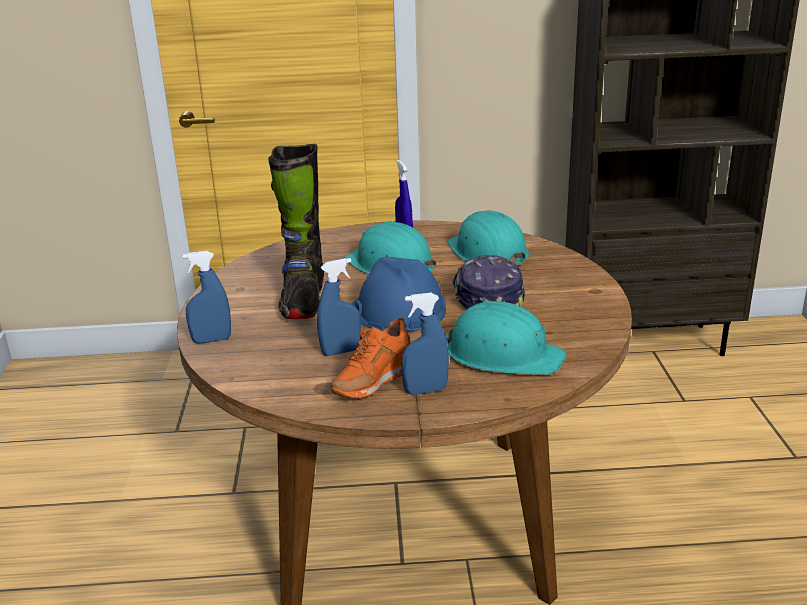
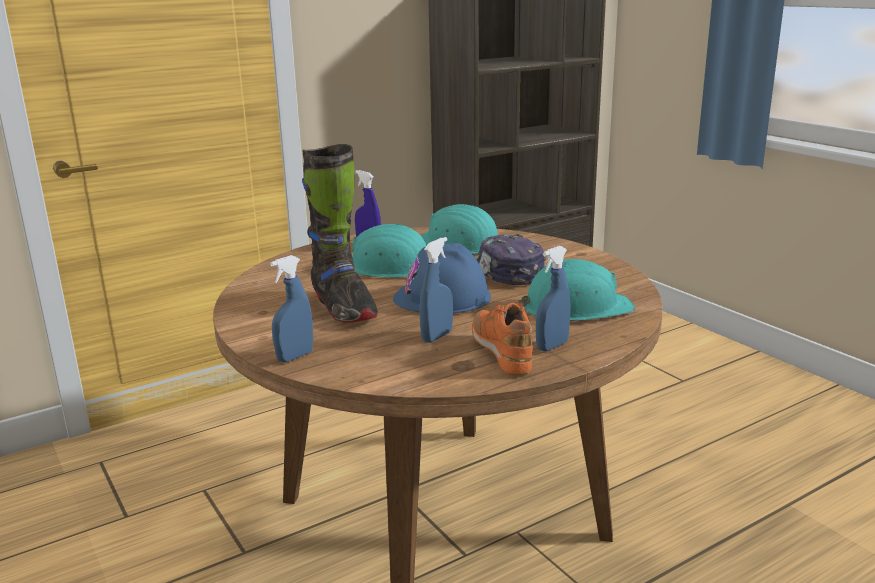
camera: 30 degrees left, 5 degrees down
(372, 385) = (502, 353): orange shoe -> orange shoe turned 150 degrees clockwise

